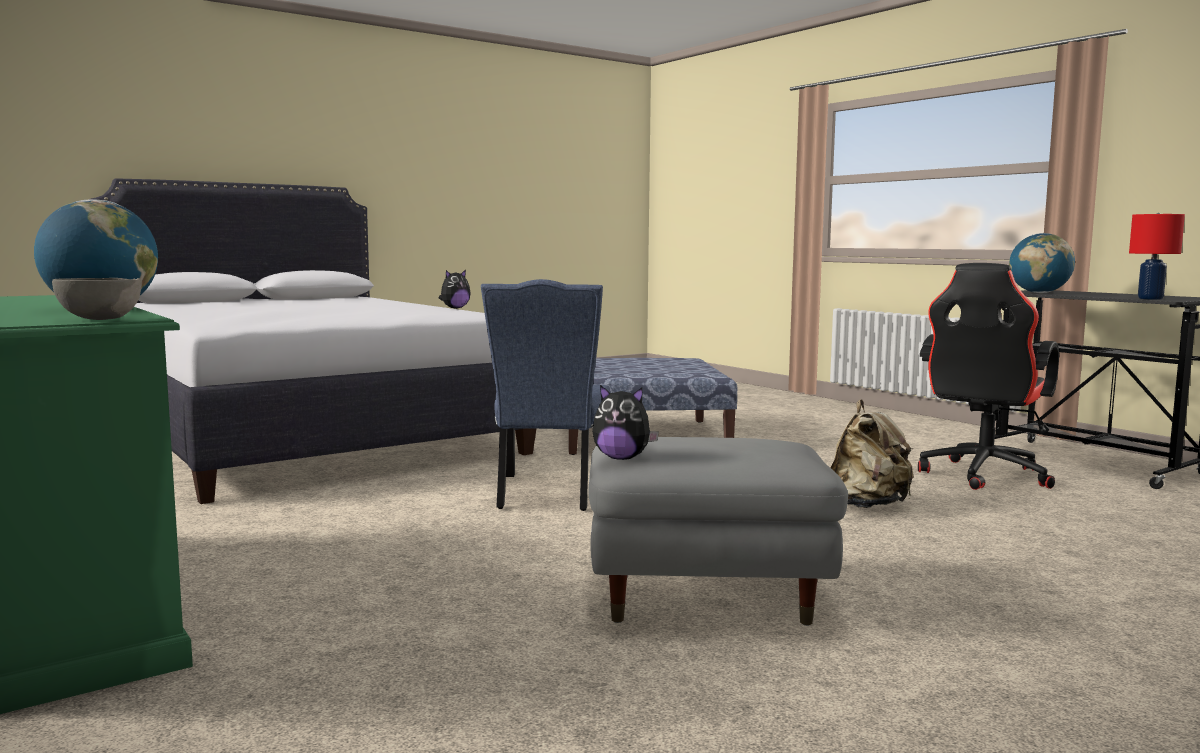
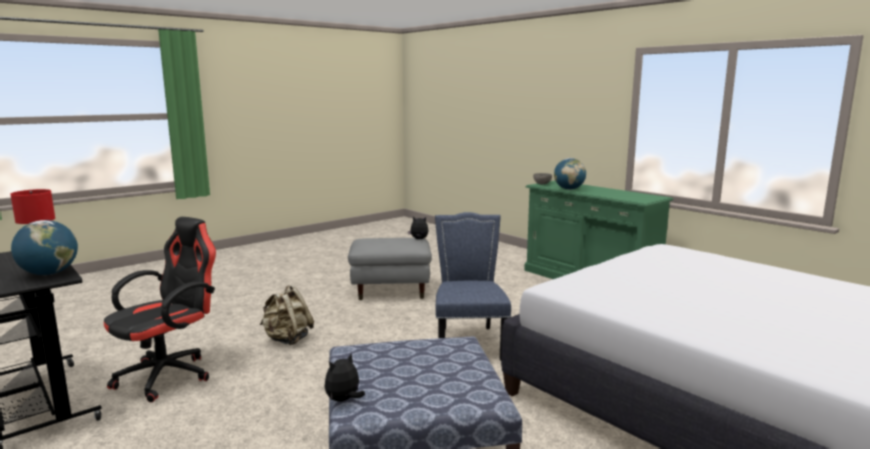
camera: 175 degrees right, 5 degrees up
(455, 308) = (623, 316): plush toy -> plush toy (344, 400)

